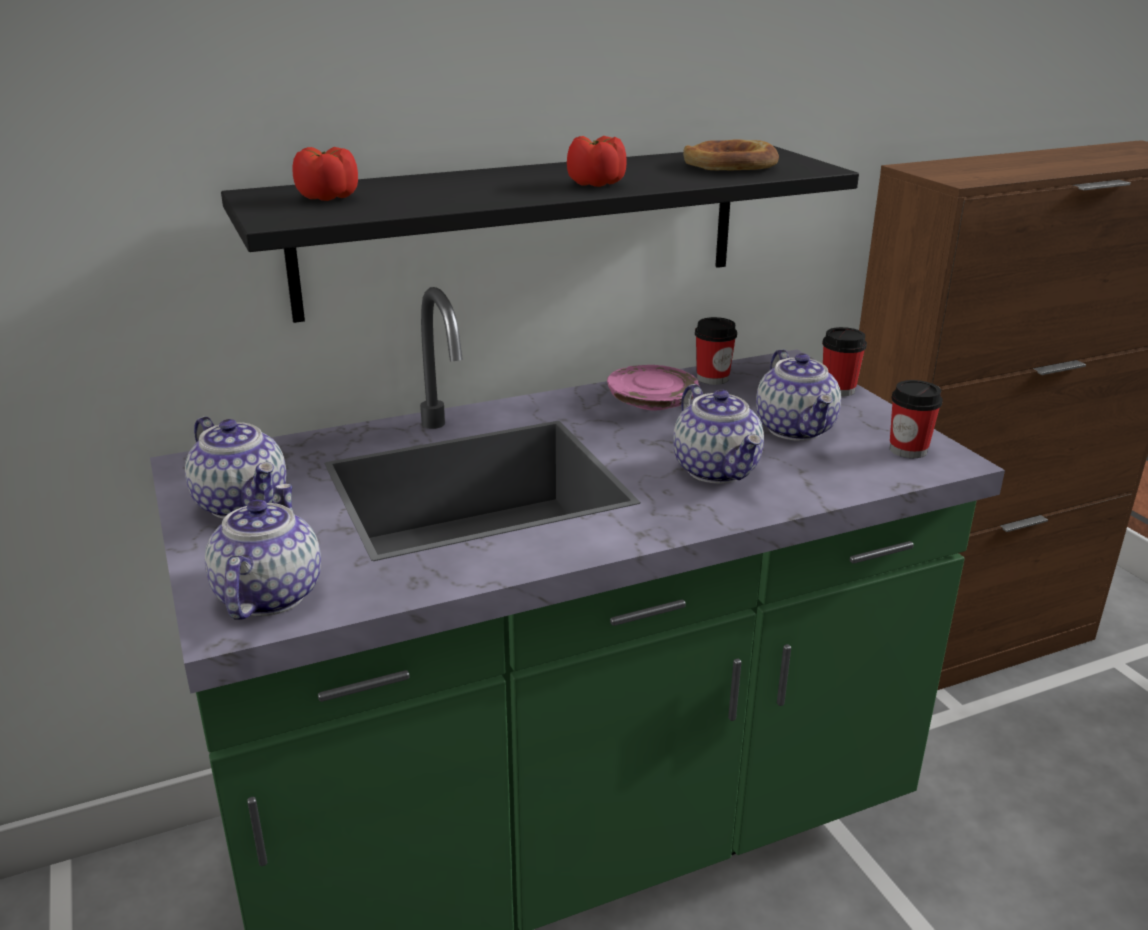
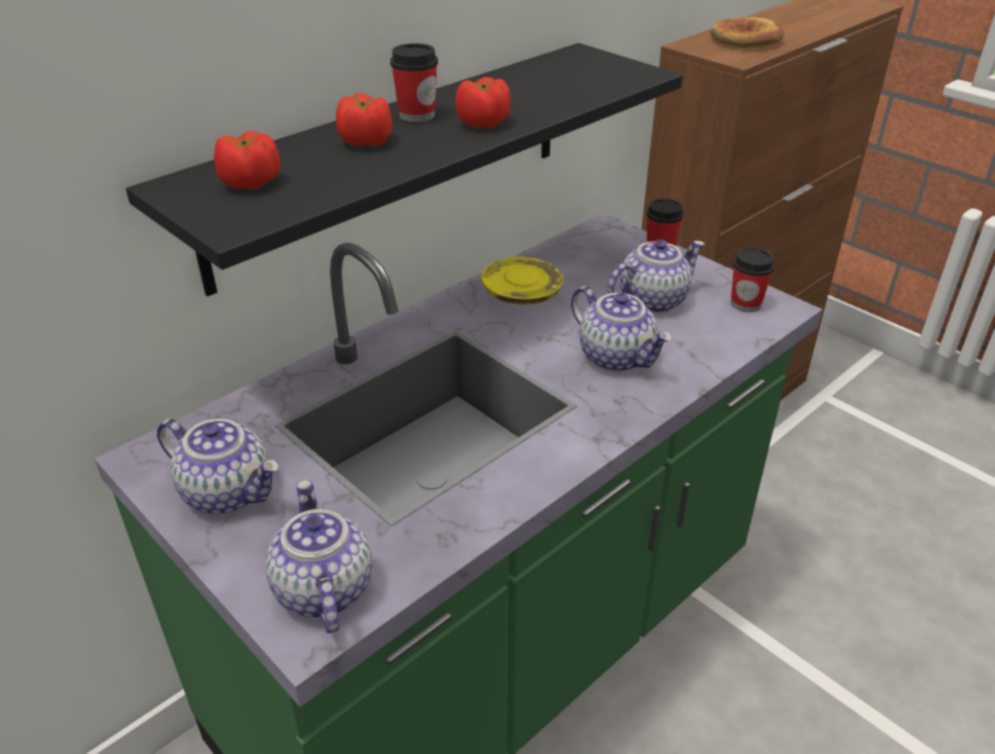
camera: 20 degrees left, 10 degrees up
(465, 185) = (366, 142): none -> tomato
(652, 401) = (521, 293): pink plate -> yellow plate
(712, 378) = (555, 257): cup -> cup (417, 115)
(729, 165) = (572, 78): bread -> bread (745, 39)
(796, 429) = (652, 300): teapot -> teapot turned 90 degrees counterclockwise

